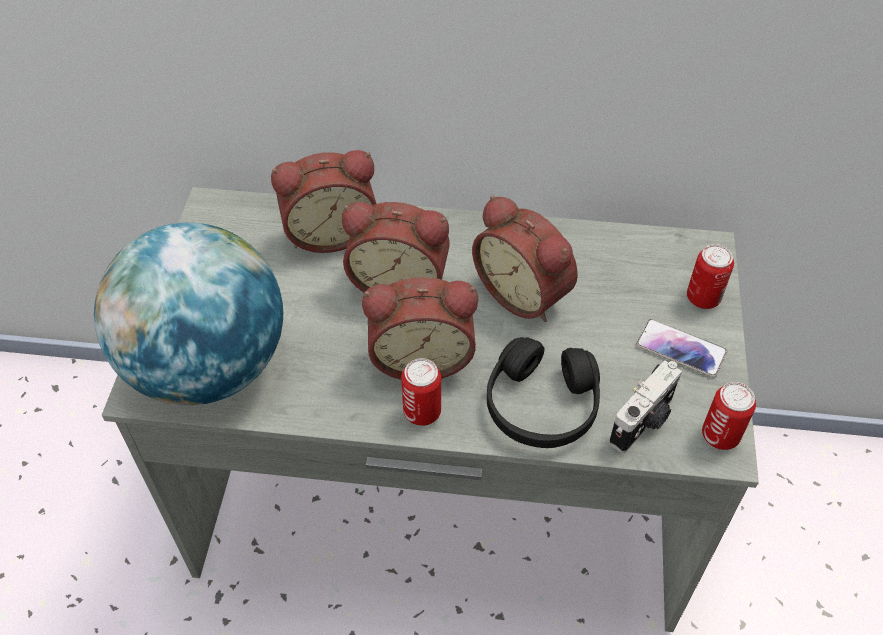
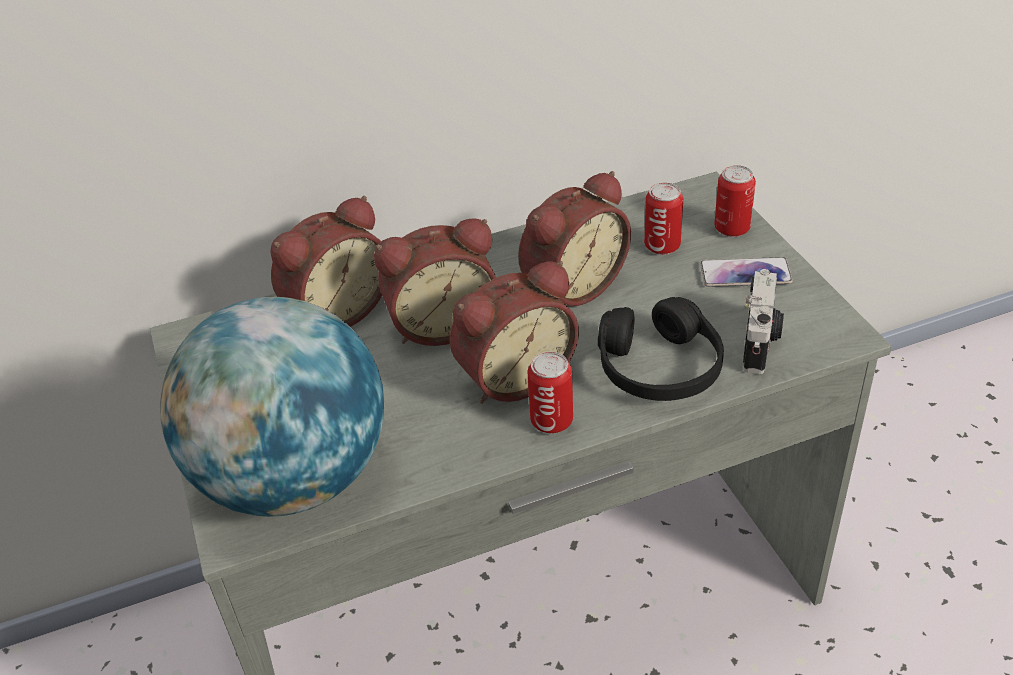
camera: 25 degrees left, 10 degrees down
(525, 292) = (571, 285): alarm clock -> alarm clock turned 60 degrees counterclockwise
(720, 435) = (832, 324): can -> can (662, 246)

